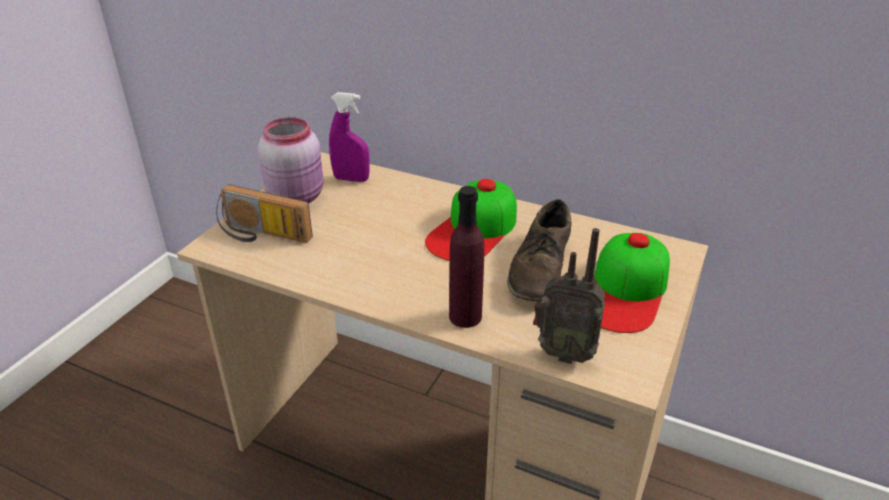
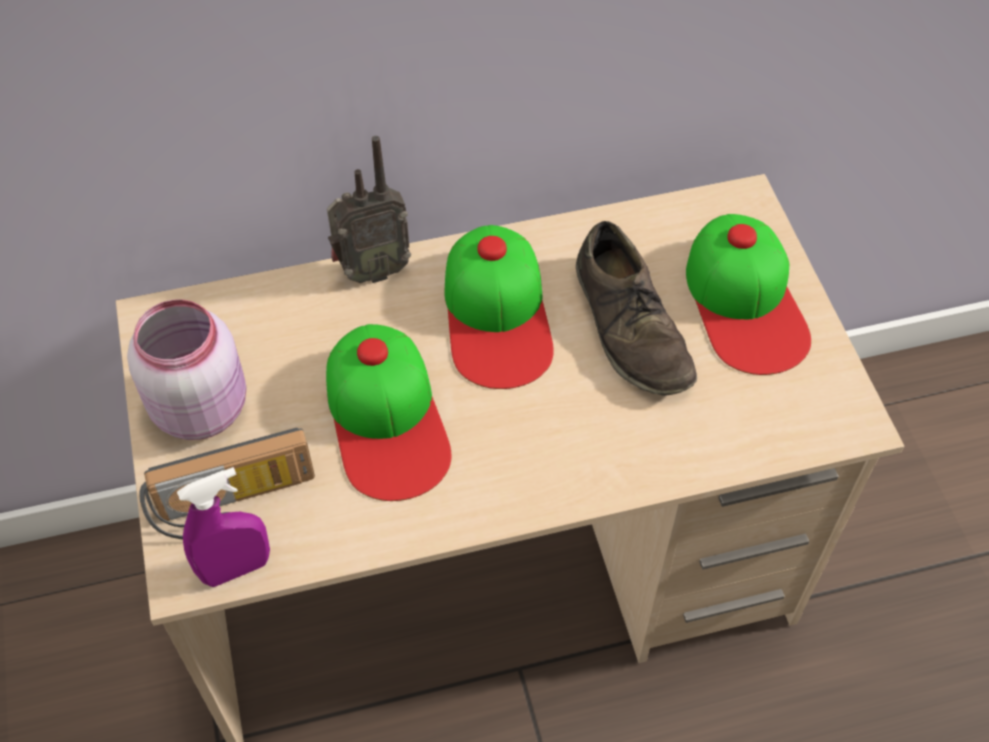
camera: 40 degrees left, 20 degrees up
(351, 179) = (241, 324): purple spray bottle -> purple spray bottle (236, 569)
(368, 240) = (387, 419): none -> cap
(465, 316) = (623, 458): purple bottle -> none
(563, 353) = (766, 435): radio -> radio (371, 270)

